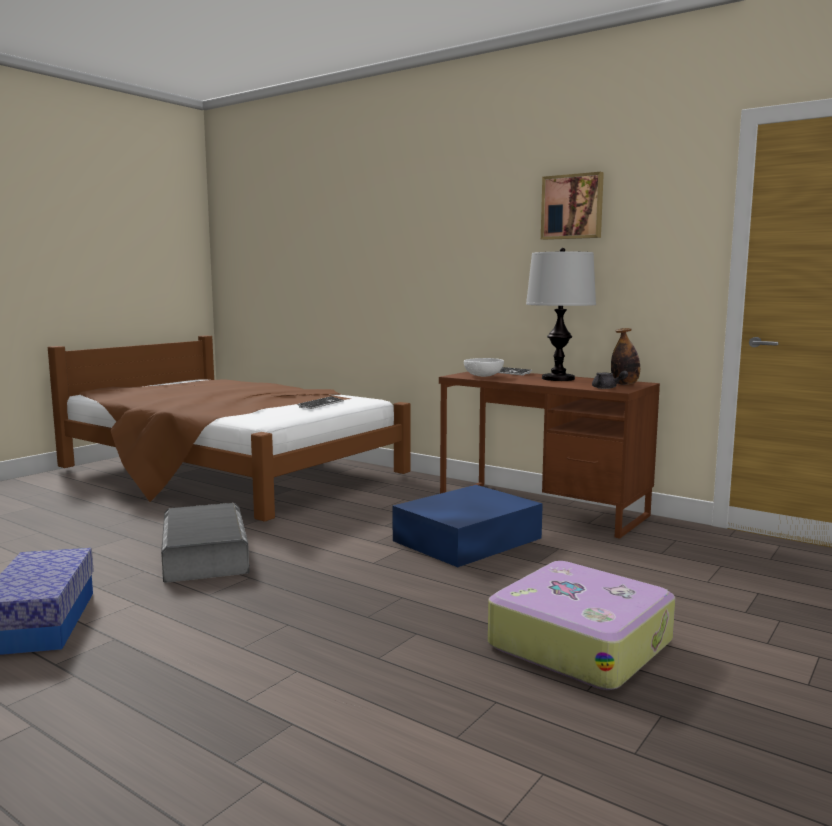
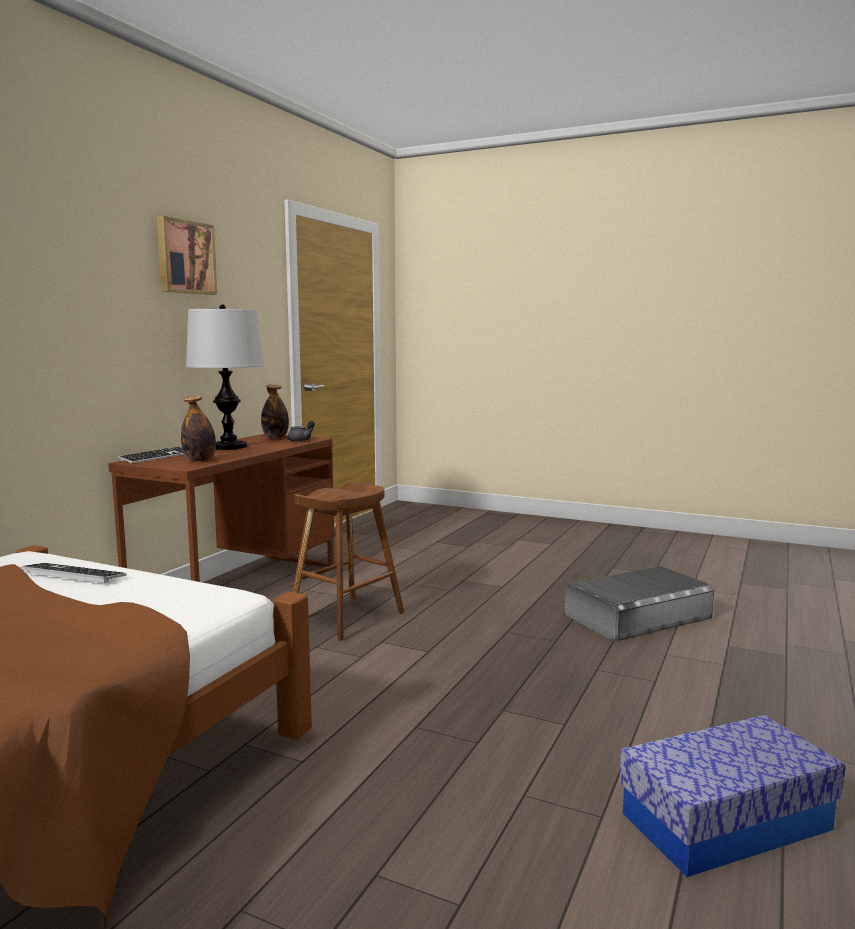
camera: 100 degrees left, 0 degrees up
(205, 555) = (442, 760): grey storage box -> grey storage box (637, 616)
(465, 539) = (346, 616): blue storage box -> brown stool
(483, 376) = (200, 460): white bowl -> bottle
(580, 643) = (544, 580): suitcase -> none

